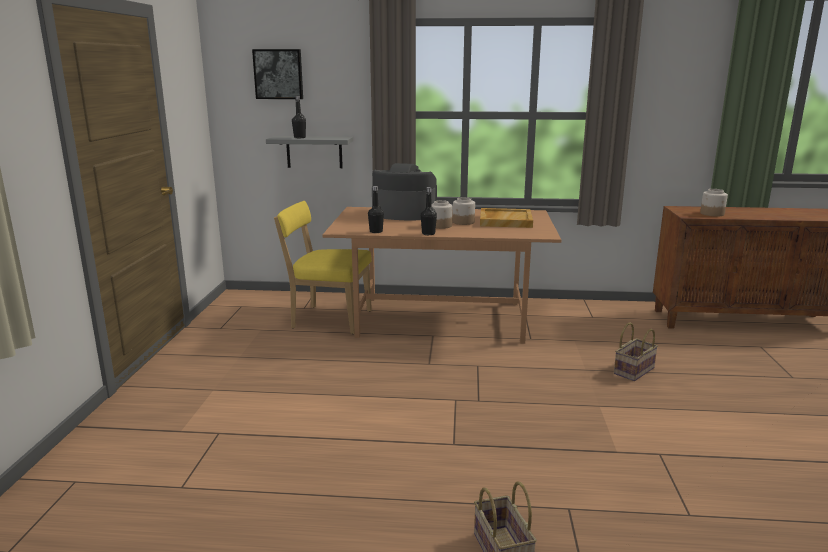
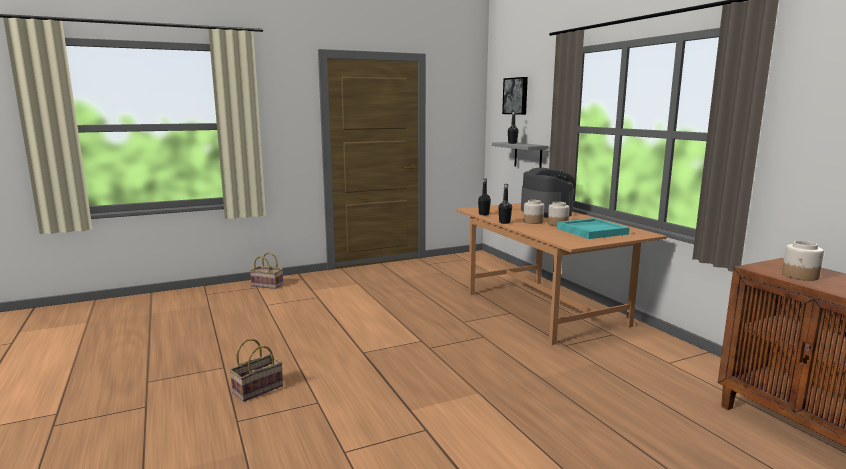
camera: 60 degrees right, 5 degrees down
(328, 319) = (483, 281): yellow chair -> none
(505, 220) = (592, 231): beige tray -> turquoise tray
(633, 370) = (574, 399): basket -> basket (268, 285)

